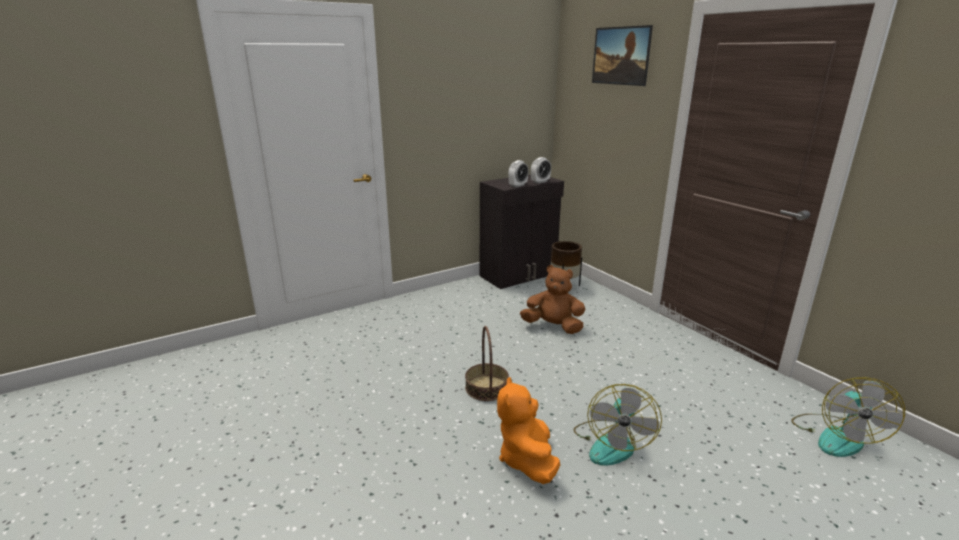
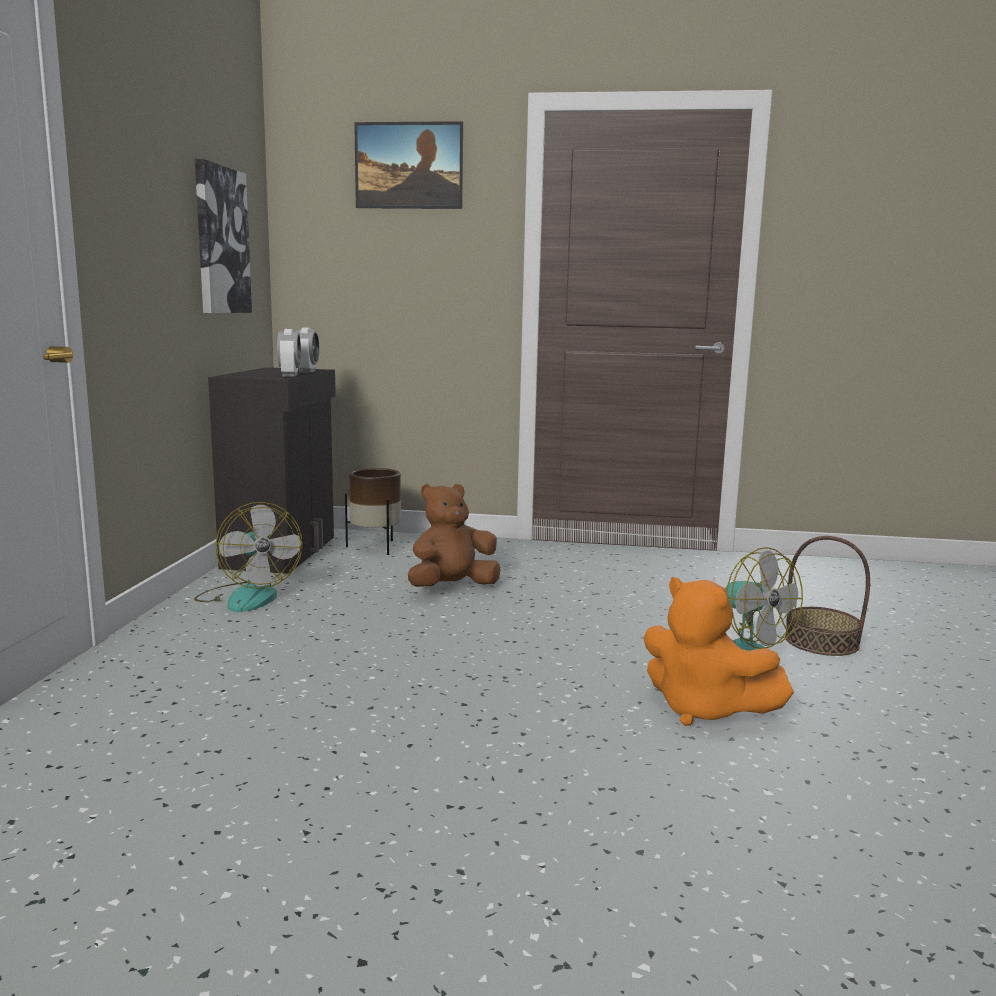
camera: 50 degrees left, 10 degrees down
(486, 388) = (513, 673): basket -> basket (821, 642)
(502, 108) = (220, 241): none -> picture
(836, 436) = (835, 576): fan -> fan (247, 596)

